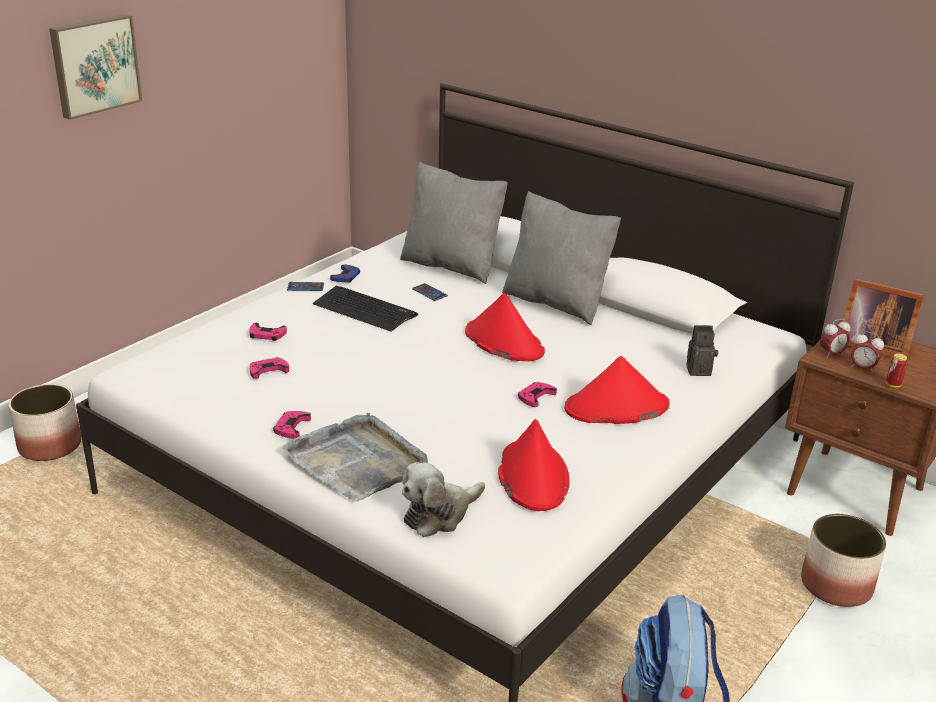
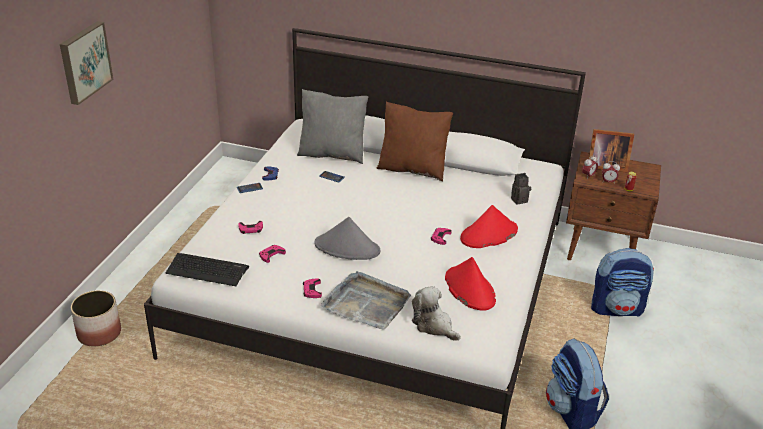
camera: 20 degrees left, 5 degrees up
(364, 310) = (300, 198): keyboard -> keyboard (207, 270)
(383, 383) = (347, 248): none -> grey hat
(439, 514) = (434, 325): plush toy -> plush toy turned 105 degrees clockwise
(503, 342) = (399, 204): red hat -> none
(556, 302) = (412, 169): grey pillow -> brown pillow
(837, 585) = (617, 308): planter -> backpack

